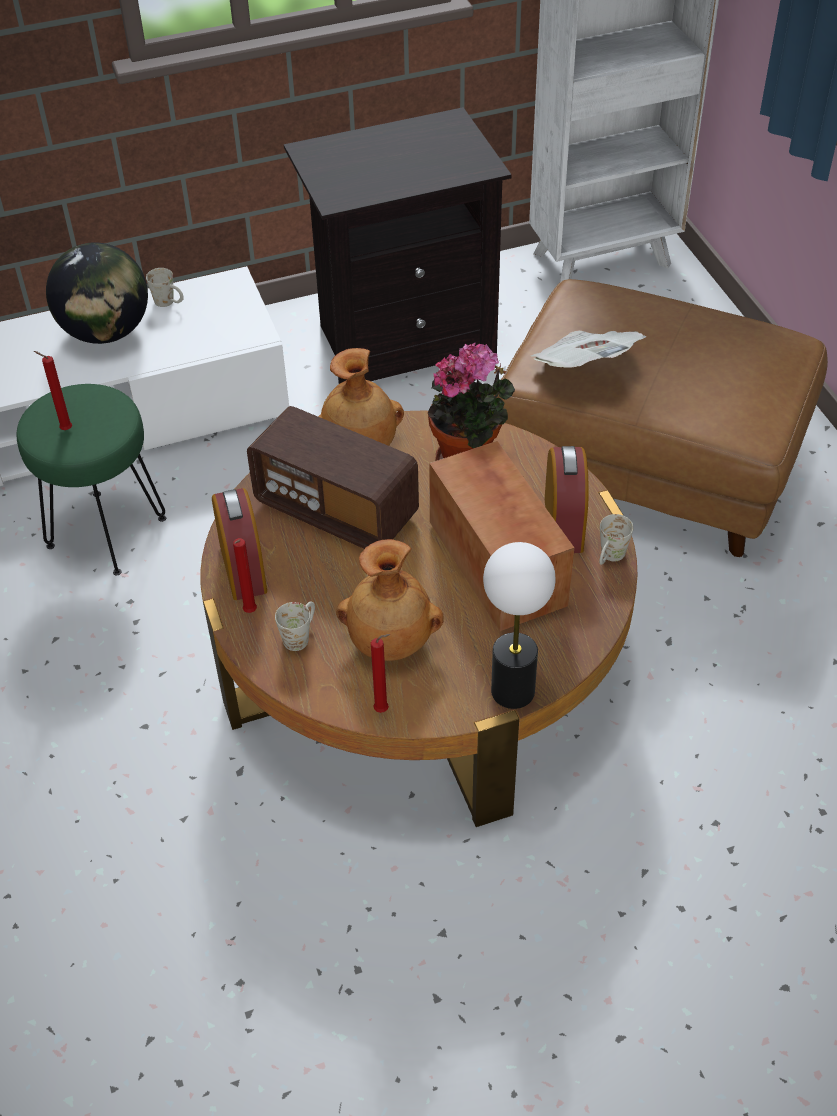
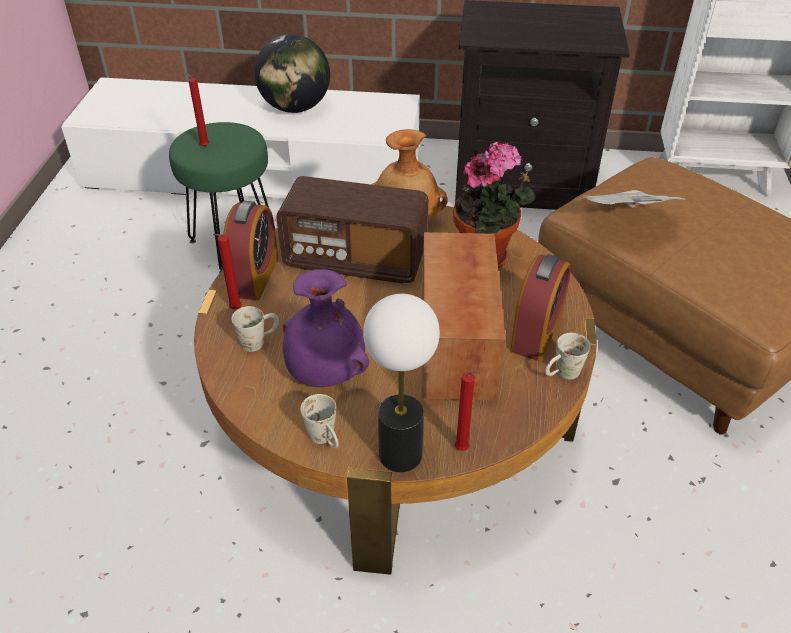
camera: 25 degrees right, 5 degrees down
(169, 303) = (350, 102): white mug -> white mug (325, 440)
(336, 510) = (355, 259): radio -> radio turned 45 degrees counterclockwise
(383, 710) = (279, 425): red candle -> red candle (464, 450)
(390, 642) = (325, 373): brown vase -> purple vase

